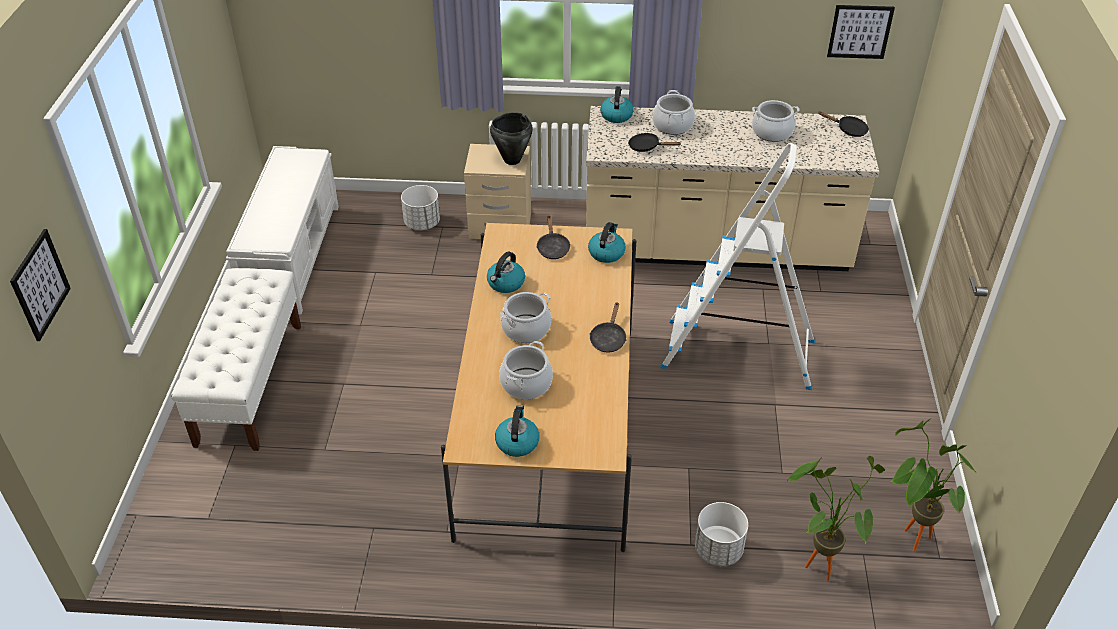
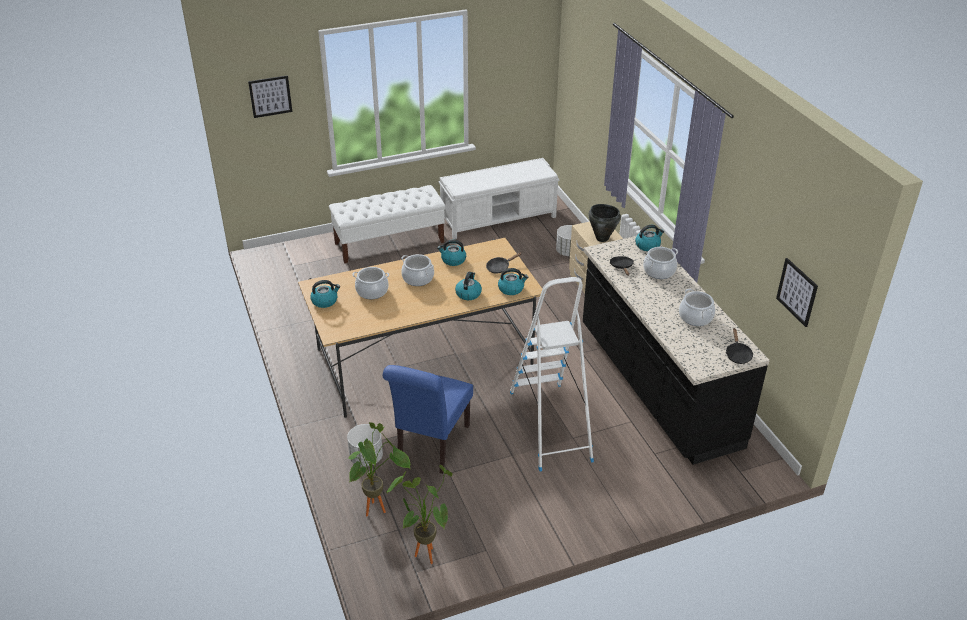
camera: 65 degrees right, 5 degrees down
(592, 292) = (468, 293): none -> kettle
(608, 339) = (430, 310): black frying pan -> none
(715, 248) = (657, 386): beige counter -> black counter
(727, 475) = (431, 447): none -> blue chair

